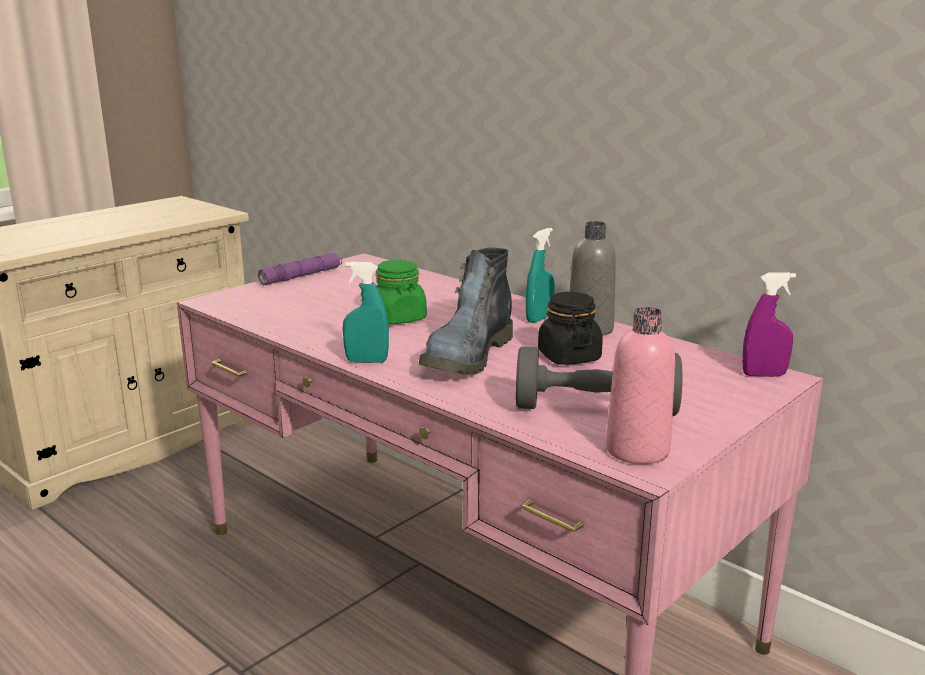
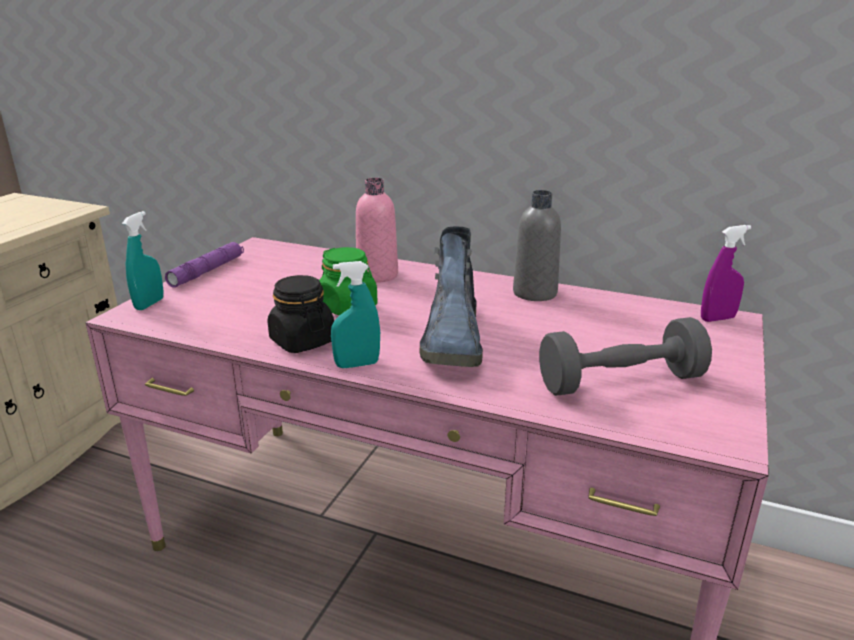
camera: 20 degrees left, 5 degrees up
(539, 319) = (481, 288): turquoise spray bottle -> turquoise spray bottle (149, 304)
(568, 357) = (544, 326): black jar -> black jar (302, 341)
(637, 450) = (699, 423): pink bottle -> pink bottle (377, 275)

